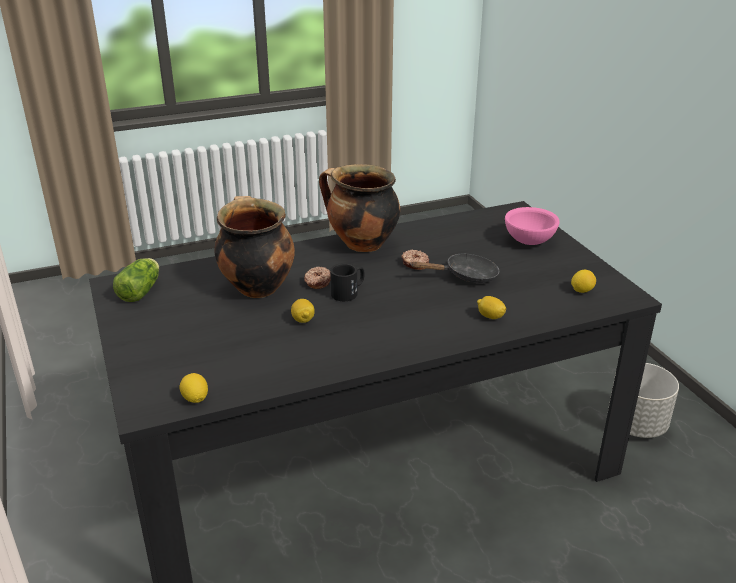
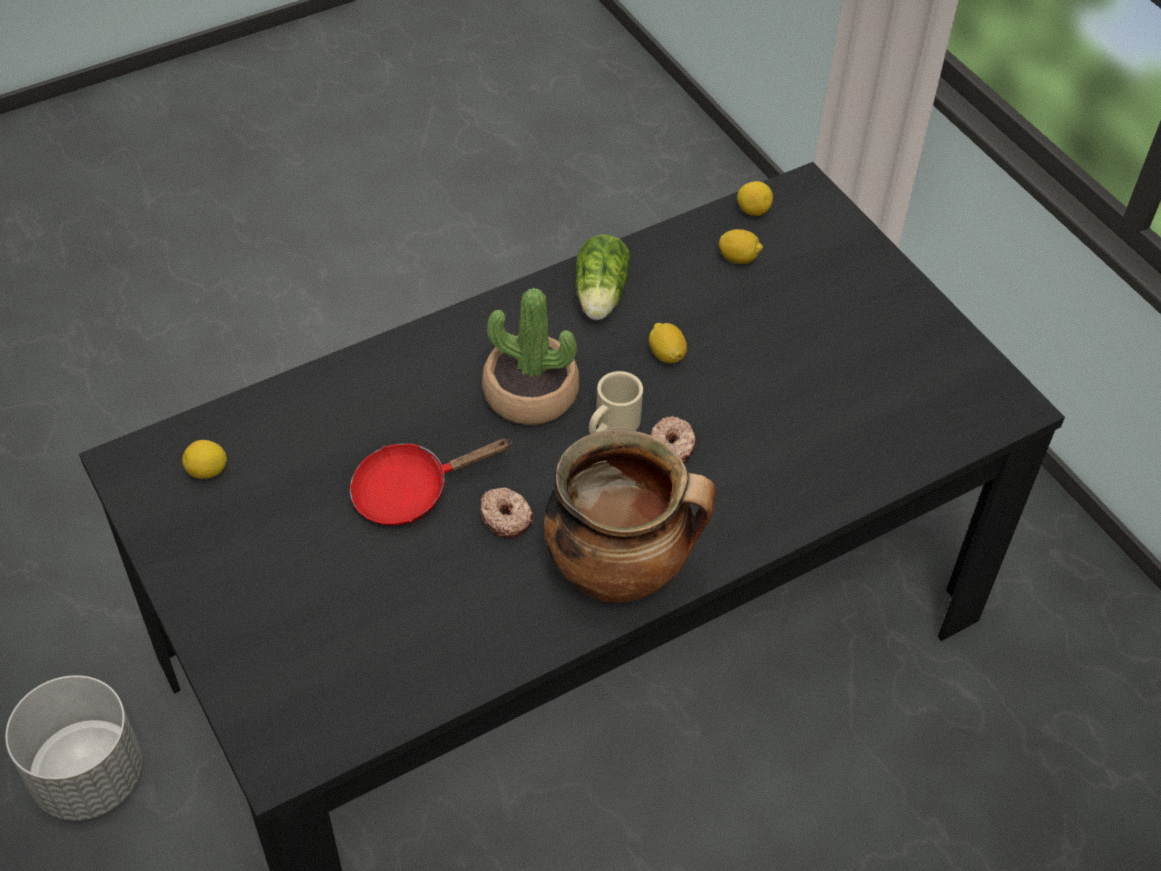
camera: 170 degrees right, 20 degrees up
(141, 290) = (954, 394): lettuce -> lettuce (600, 297)
(256, 287) = (770, 422): cooking pot -> none
(348, 292) = (611, 425): black mug -> beige mug
(393, 308) = (530, 394): none -> potted plant
(466, 276) = (410, 491): black frying pan -> red frying pan
(490, 317) = (374, 391): lemon -> lemon (738, 258)
(529, 241) = (273, 621): pink bowl -> none

